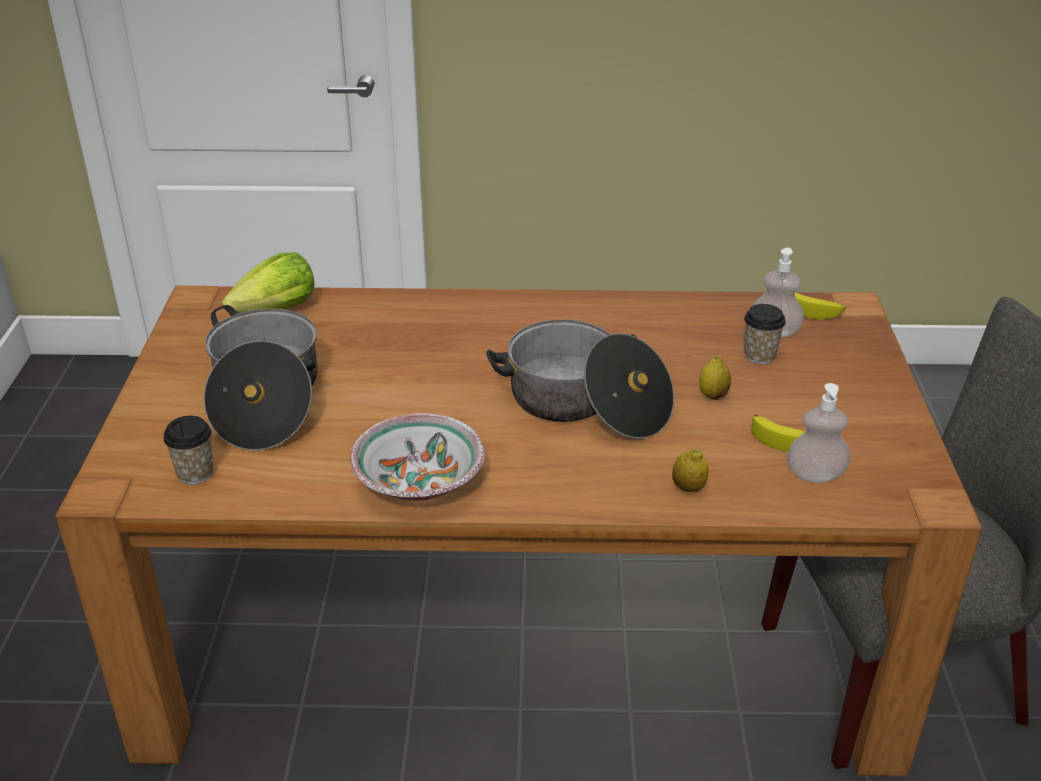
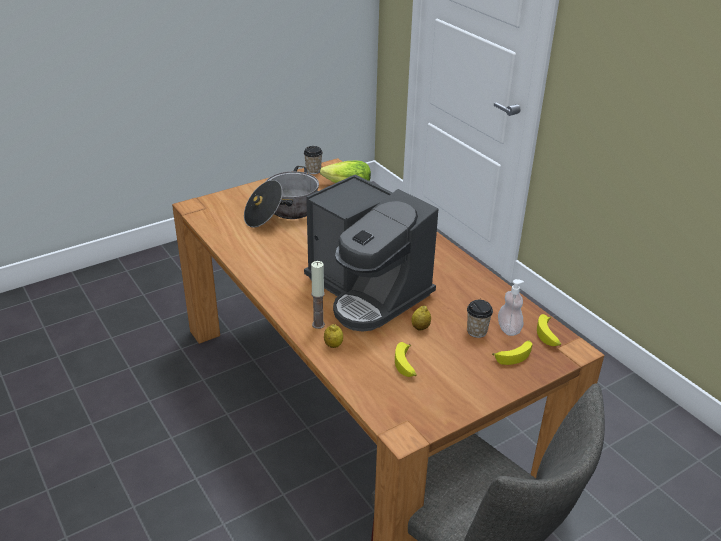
camera: 55 degrees right, 0 degrees up
(195, 473) = (221, 219): cup -> cup (313, 171)
(418, 483) = (264, 270): bowl -> none
(585, 404) = (368, 292): cooking pot -> coffee machine
(624, 482) = (318, 324): none -> candle
(815, 475) = (385, 383): soap dispenser -> none
(831, 350) = (514, 355): none -> banana

